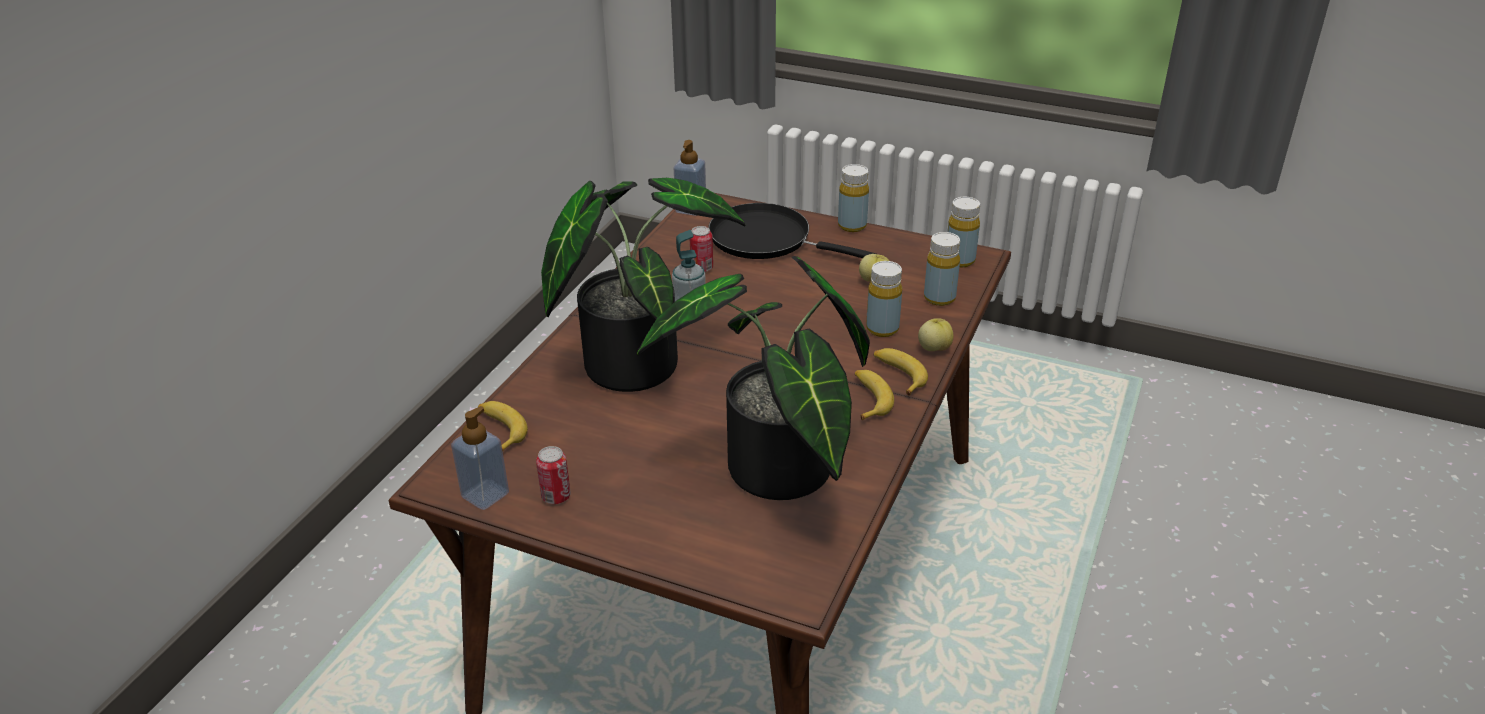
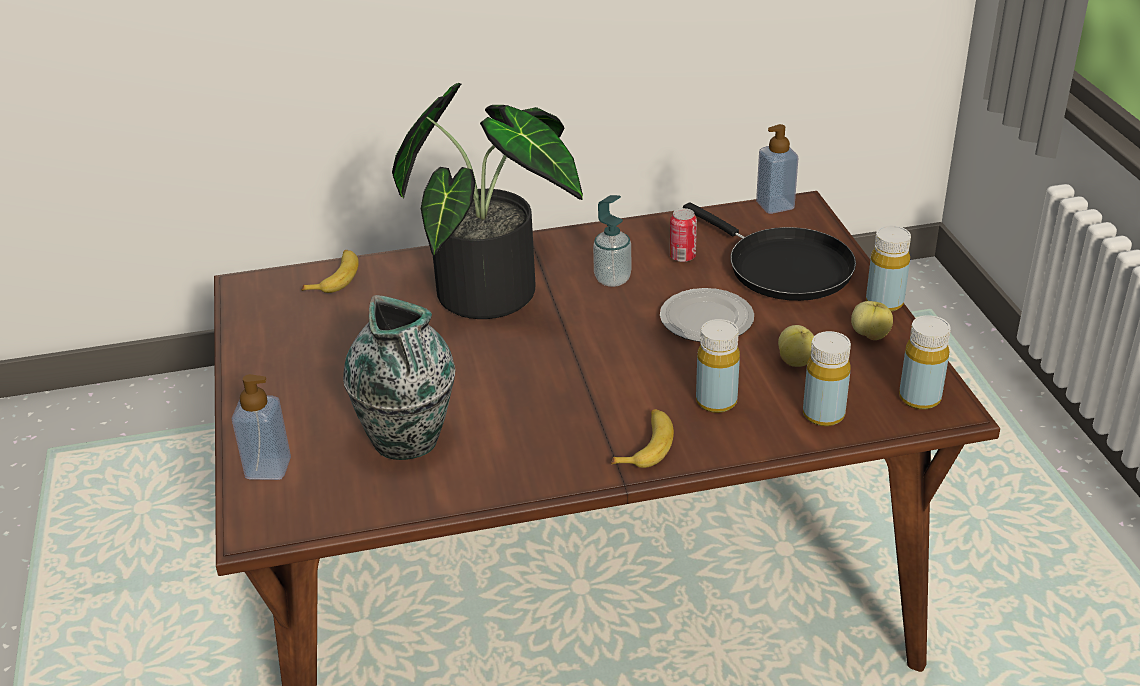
camera: 55 degrees right, 0 degrees up
(485, 495) = (251, 311): soap dispenser -> soap dispenser (268, 468)
(556, 496) = (277, 342): can -> none
(767, 239) = (783, 267): black frying pan -> black frying pan turned 150 degrees clockwise
(776, 477) = (408, 441): potted plant -> vase
(788, 292) = (707, 319): none -> plate
(869, 399) = (584, 443): banana -> none
(934, 348) = (722, 449): apple -> apple (870, 335)

